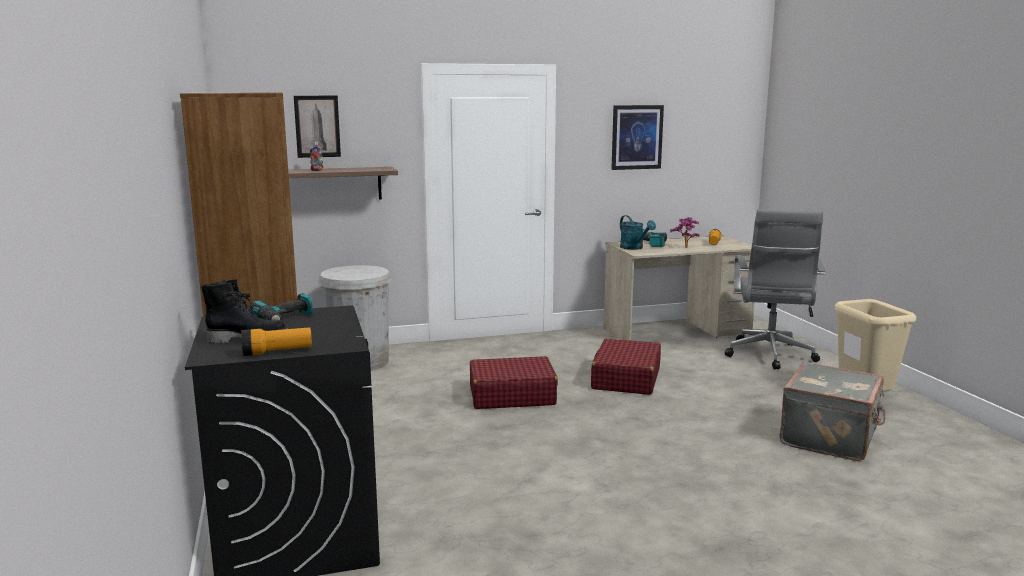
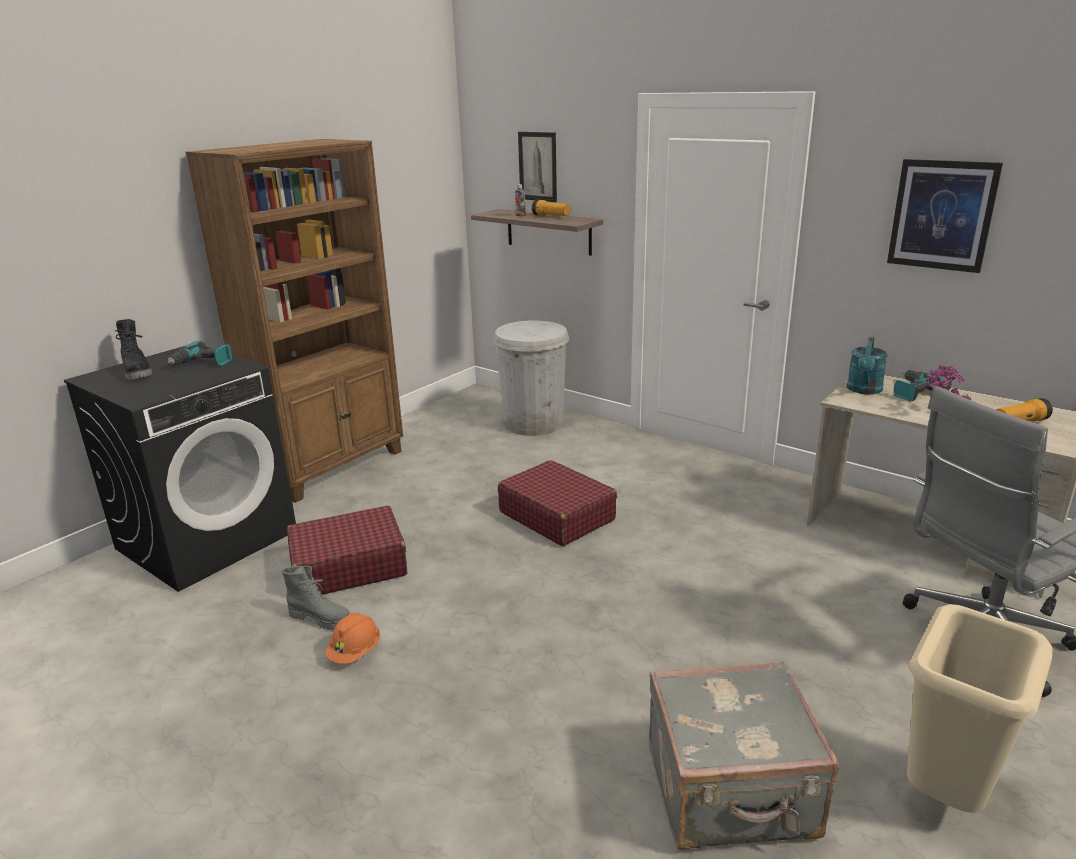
camera: 55 degrees right, 10 degrees up
(277, 352) = (110, 389): flashlight -> flashlight (551, 216)
(524, 506) = (321, 618): none -> grey boot
(589, 503) = (355, 652): none -> orange hard hat
(626, 379) = (700, 560): red suitcase -> red suitcase (348, 566)

